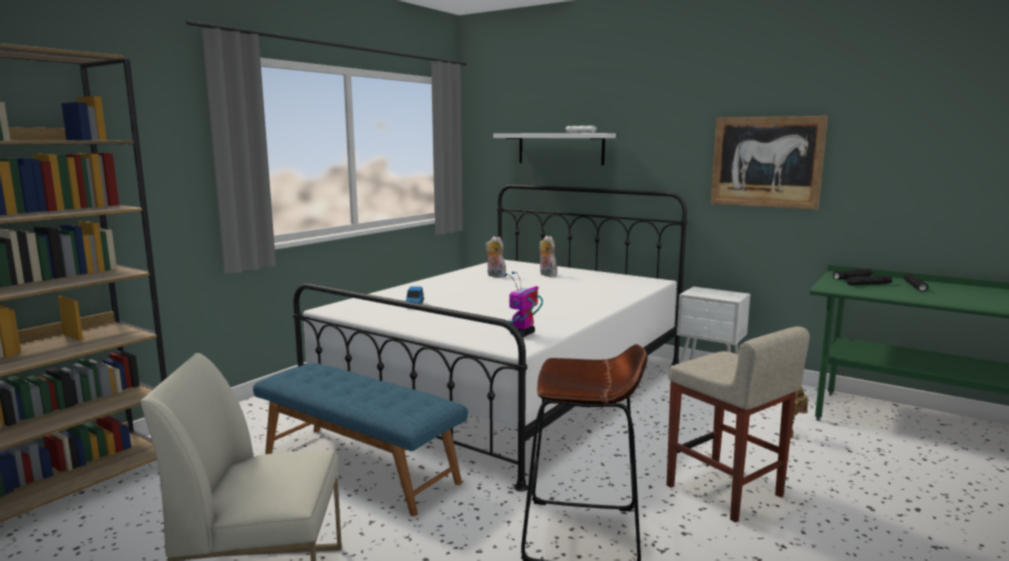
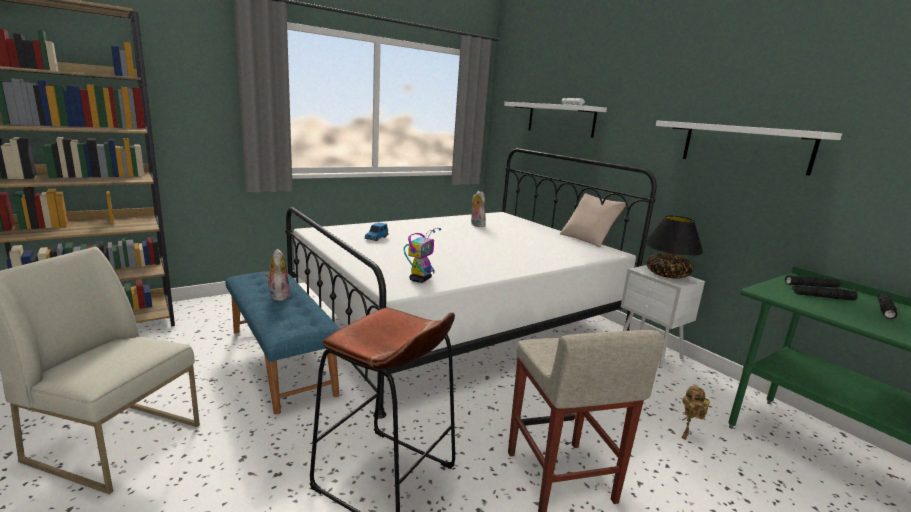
camera: 20 degrees right, 5 degrees up
(522, 334) = (420, 279): toy robot -> toy robot turned 150 degrees clockwise
(546, 275) = (520, 231): plush toy -> plush toy (278, 296)
(618, 272) = (588, 239): none -> beige pillow
(716, 294) = (667, 275): none -> black table lamp
(766, 162) = (745, 146): picture -> white shelf

